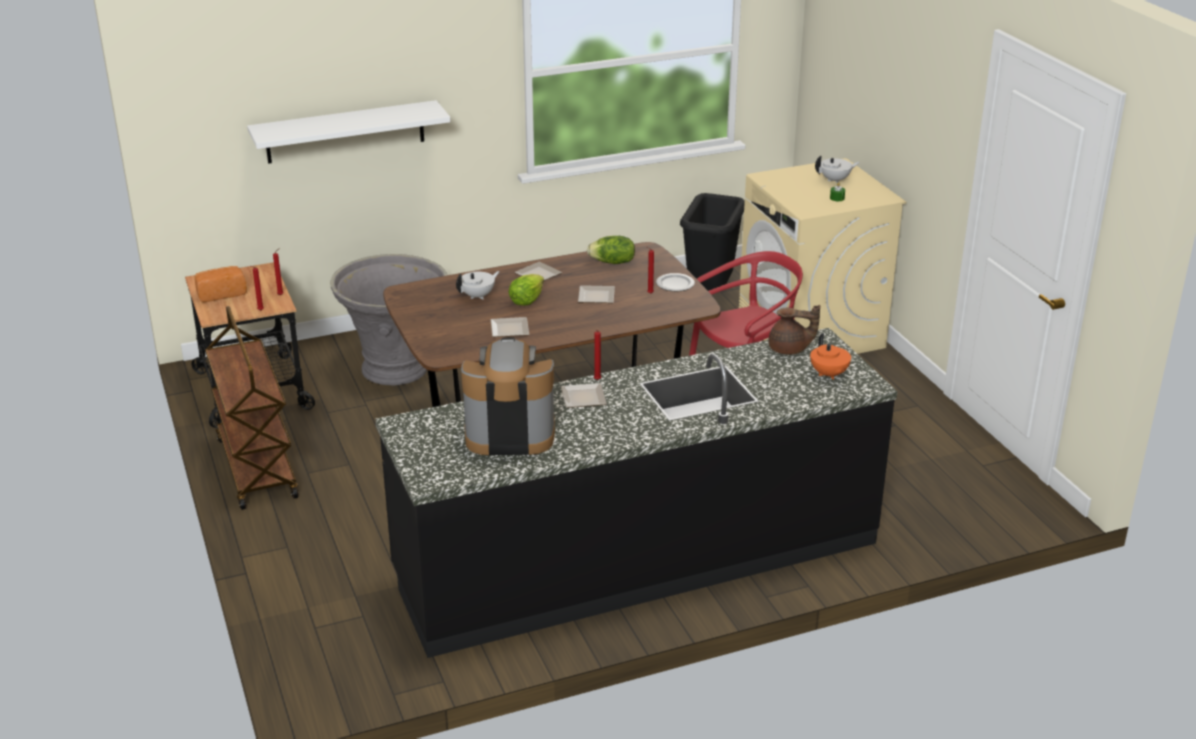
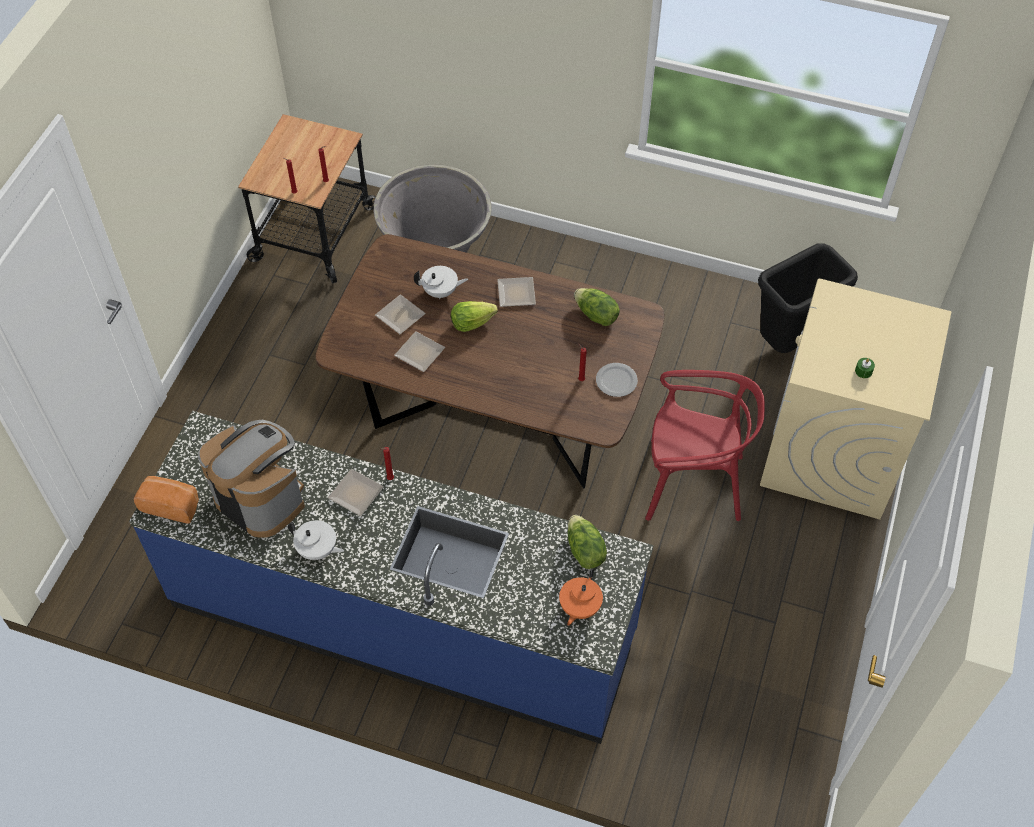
camera: 40 degrees right, 25 degrees up
(221, 293) = (287, 152): bread -> bread (171, 505)
(256, 467) = (241, 324): brown cart -> none
(345, 132) = (450, 45): white shelf -> none
(597, 297) = (532, 356): plate -> plate (400, 317)
(637, 559) = (403, 618): black counter -> blue counter
(789, 349) = (584, 551): brown teapot -> lettuce
(835, 180) = (896, 341): white teapot -> white teapot (317, 550)

